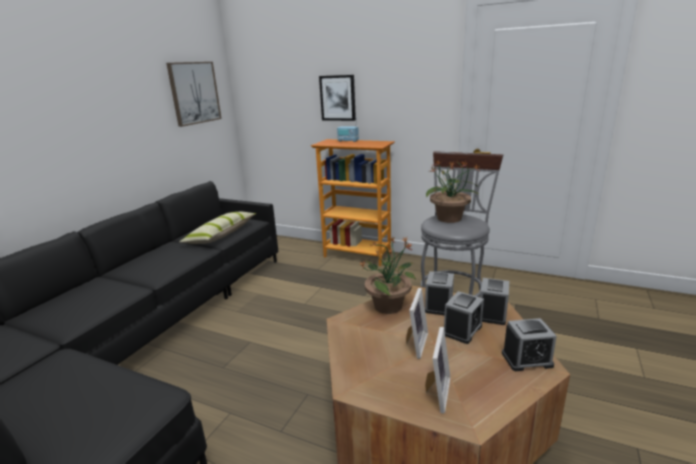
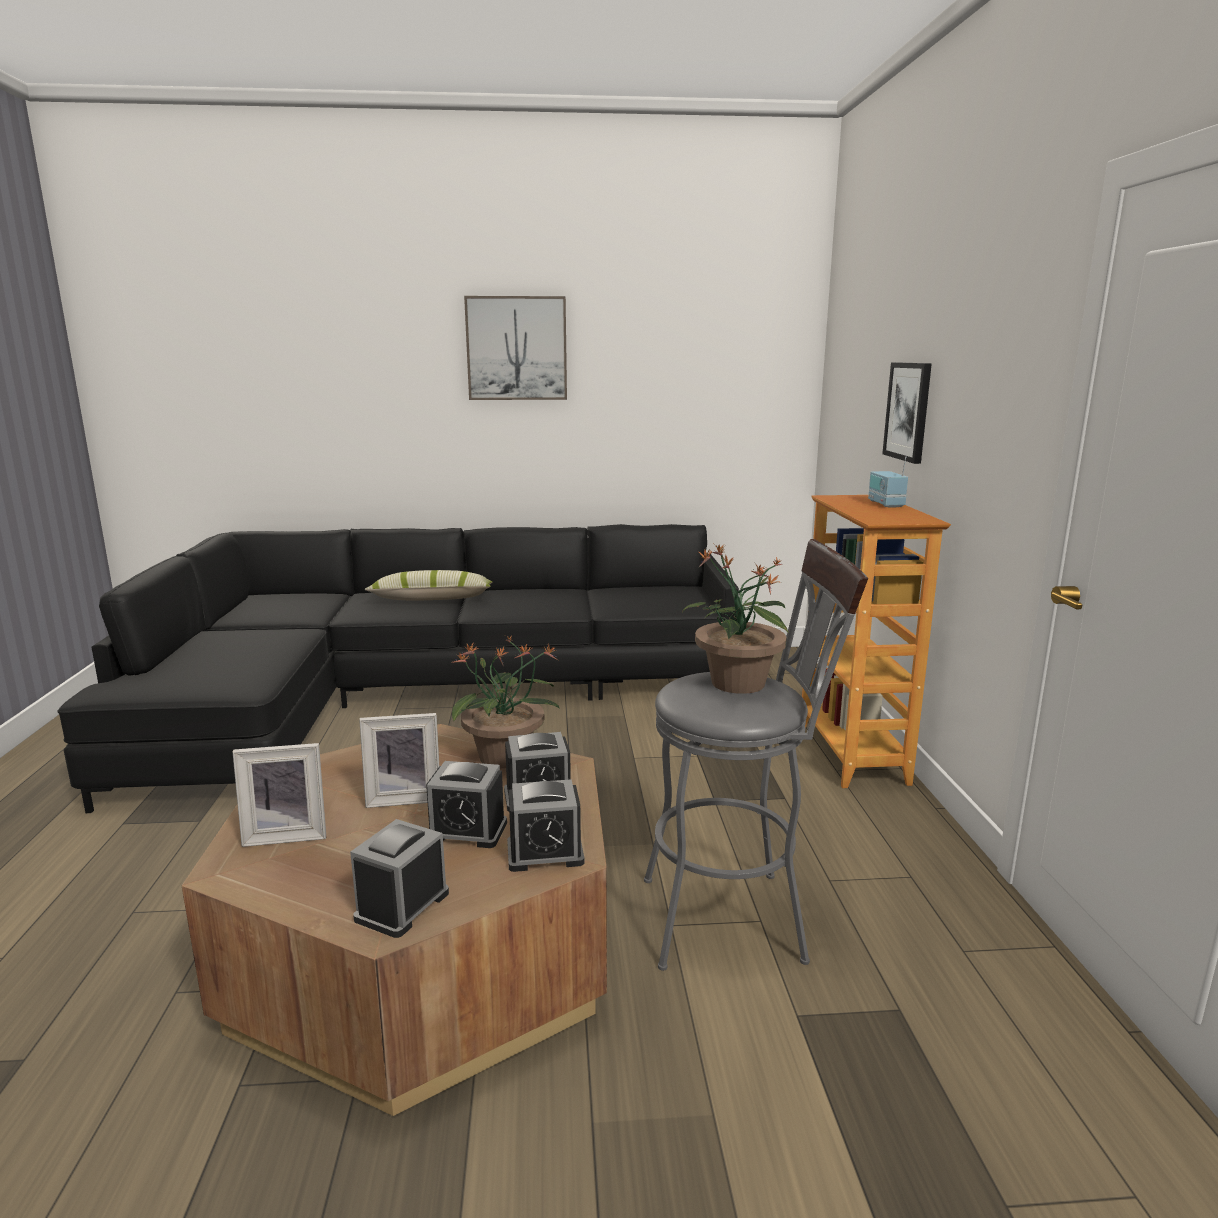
camera: 60 degrees right, 5 degrees down
(194, 93) = (725, 378): picture -> picture (516, 348)
(221, 235) = (628, 604): pillow -> pillow (432, 599)
(527, 359) = (402, 906): alarm clock -> alarm clock turned 60 degrees clockwise

